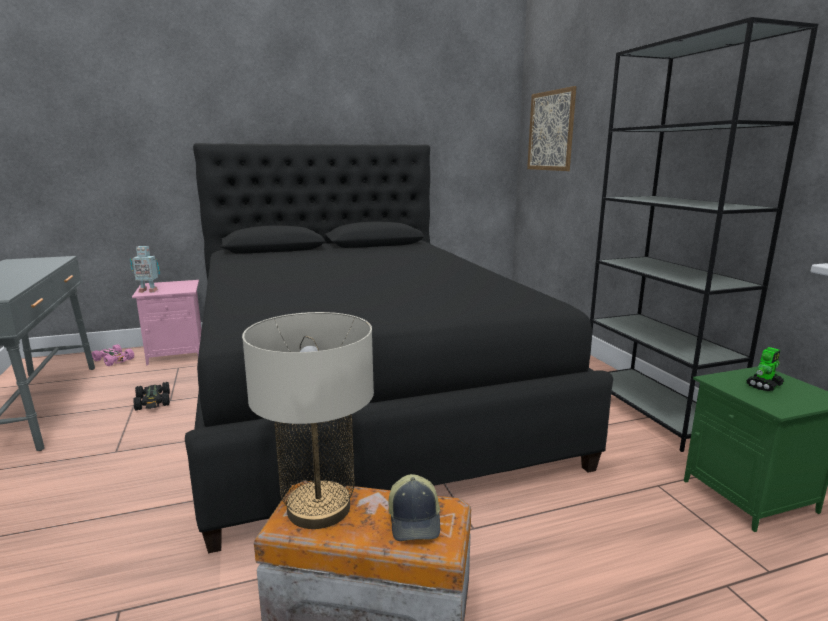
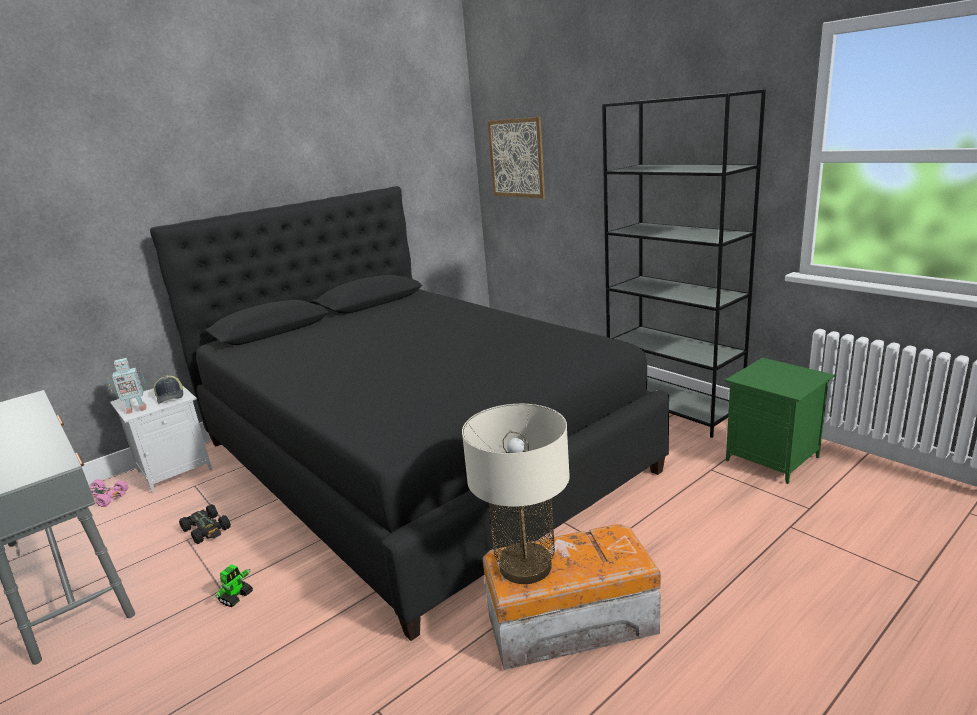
camera: 20 degrees left, 5 degrees up
(178, 353) = (176, 469): pink nightstand -> grey nightstand
(415, 520) = (603, 550): cap -> cap (171, 396)
(764, 385) = (774, 375): toy robot -> toy robot (236, 597)

